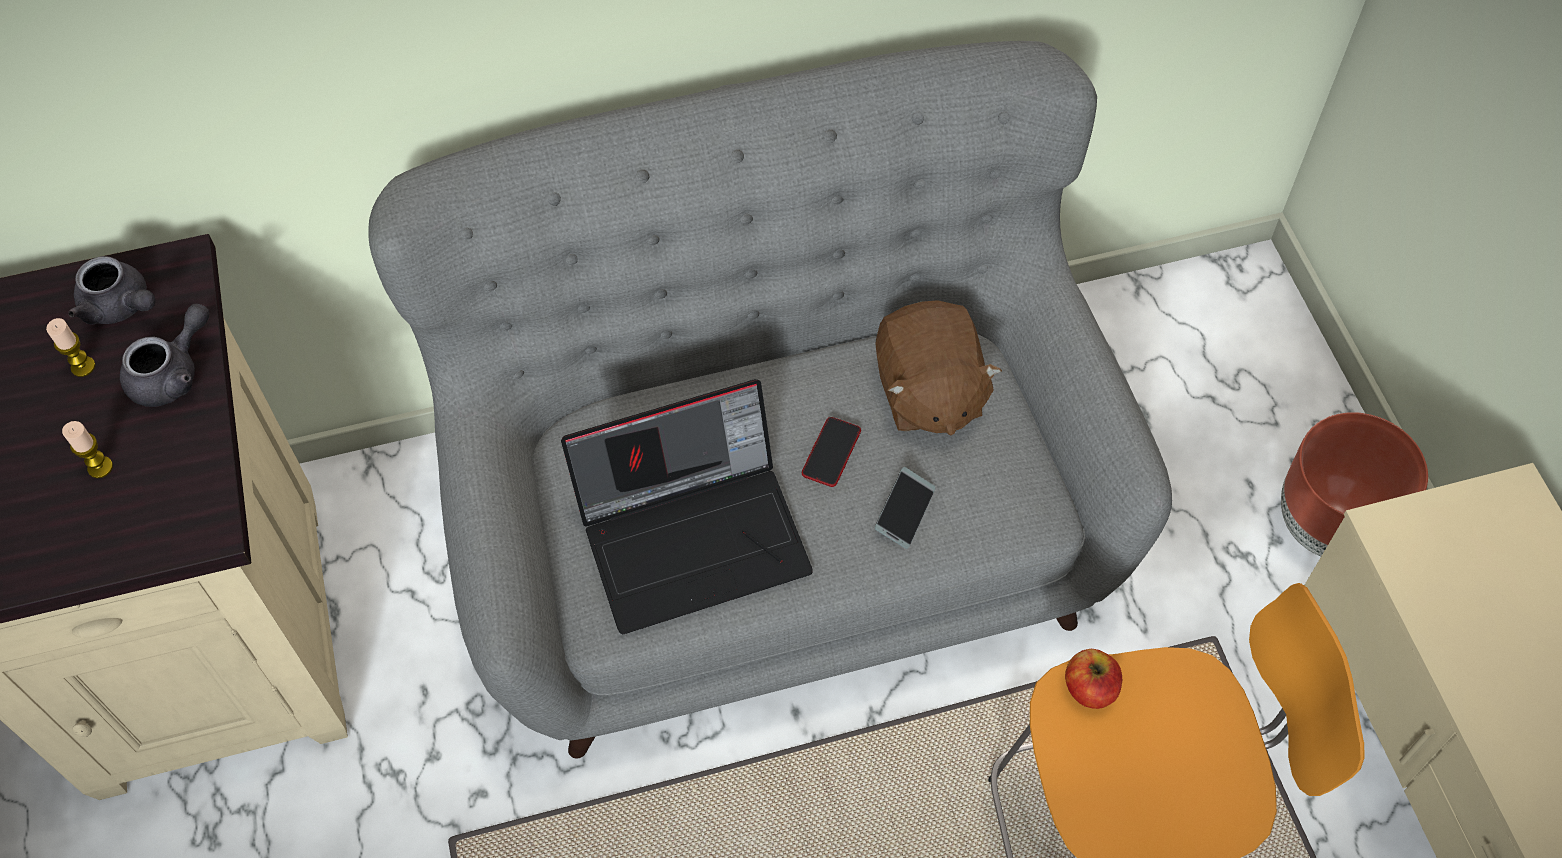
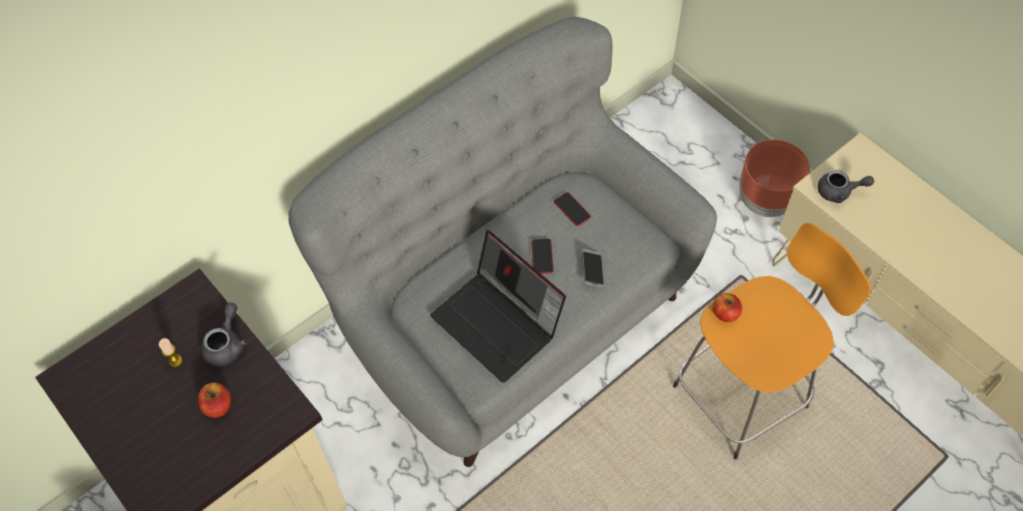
camera: 25 degrees left, 0 degrees up
(100, 467) = (218, 406): candle -> apple
(121, 307) = (176, 323): grey teapot -> grey teapot (839, 192)
(696, 535) = (499, 323): laptop -> laptop turned 90 degrees clockwise
(928, 393) = (572, 209): brown plush toy -> phone

